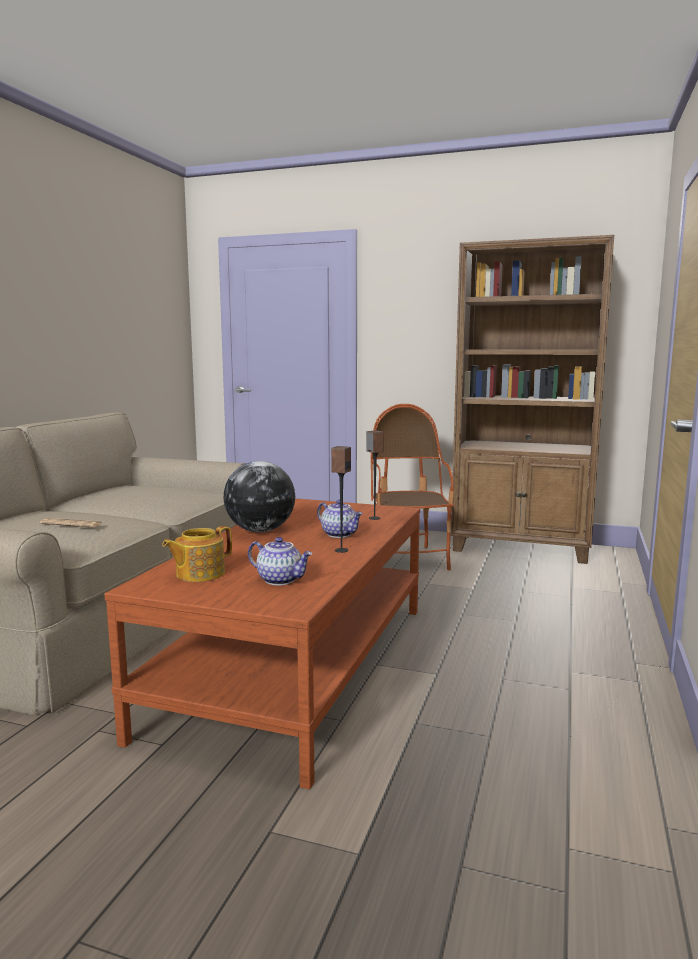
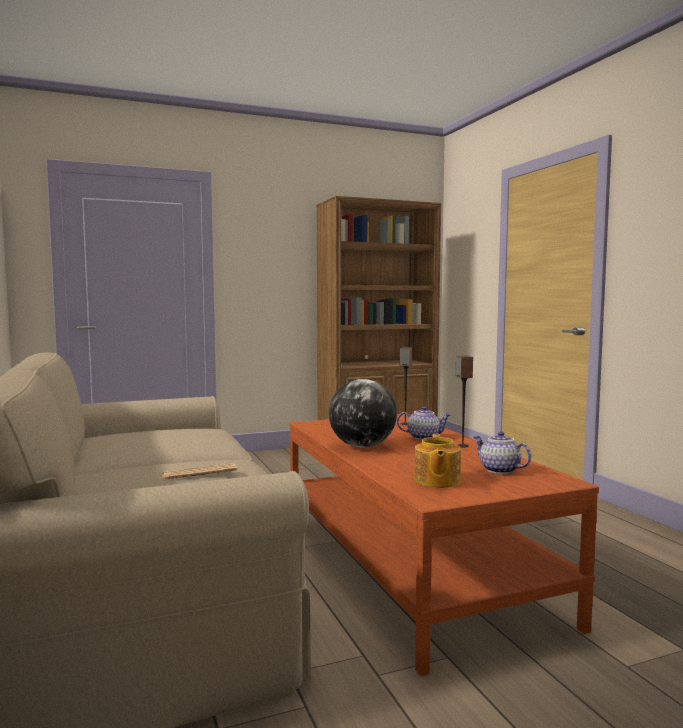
camera: 40 degrees left, 5 degrees down
(281, 580) = (499, 470): teapot -> teapot turned 120 degrees counterclockwise
(408, 559) = (319, 471): armchair -> none

